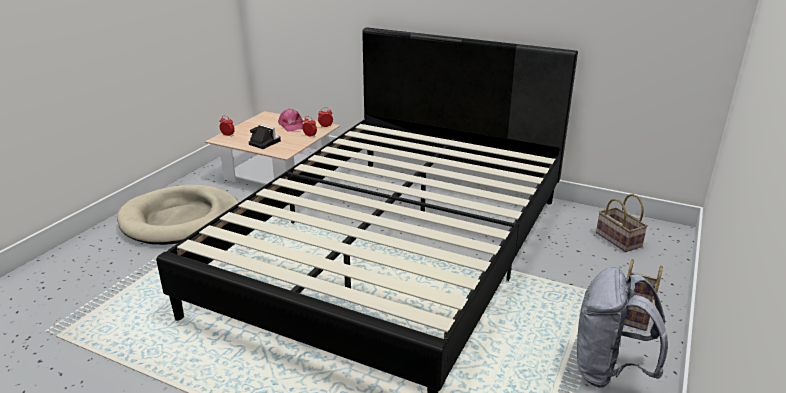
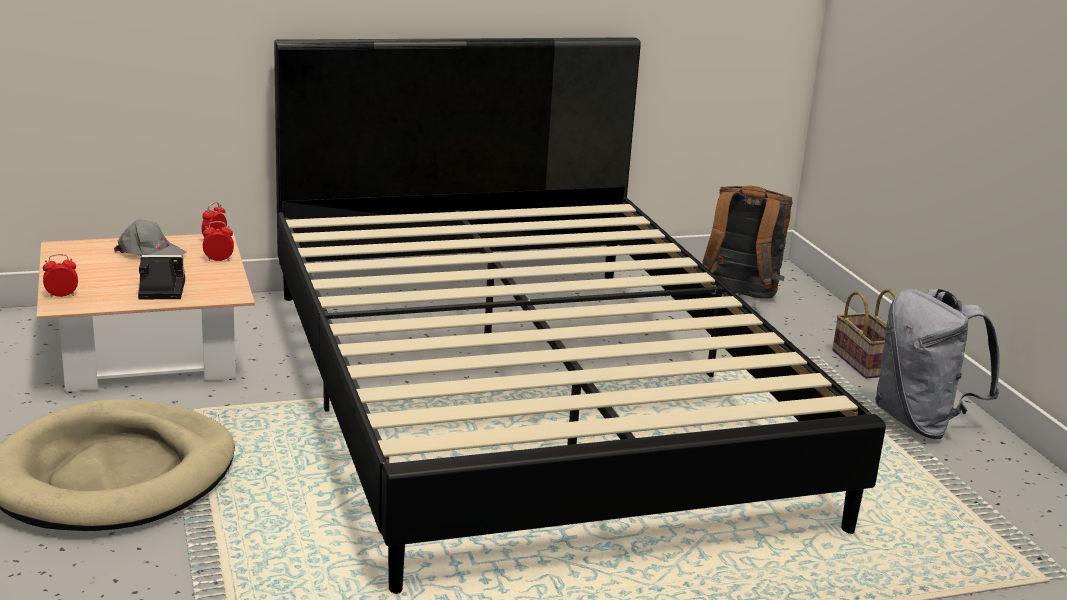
camera: 45 degrees left, 5 degrees down
(291, 125) = (150, 252): pink cap -> grey cap
(617, 239) = (739, 296): basket -> brown backpack

